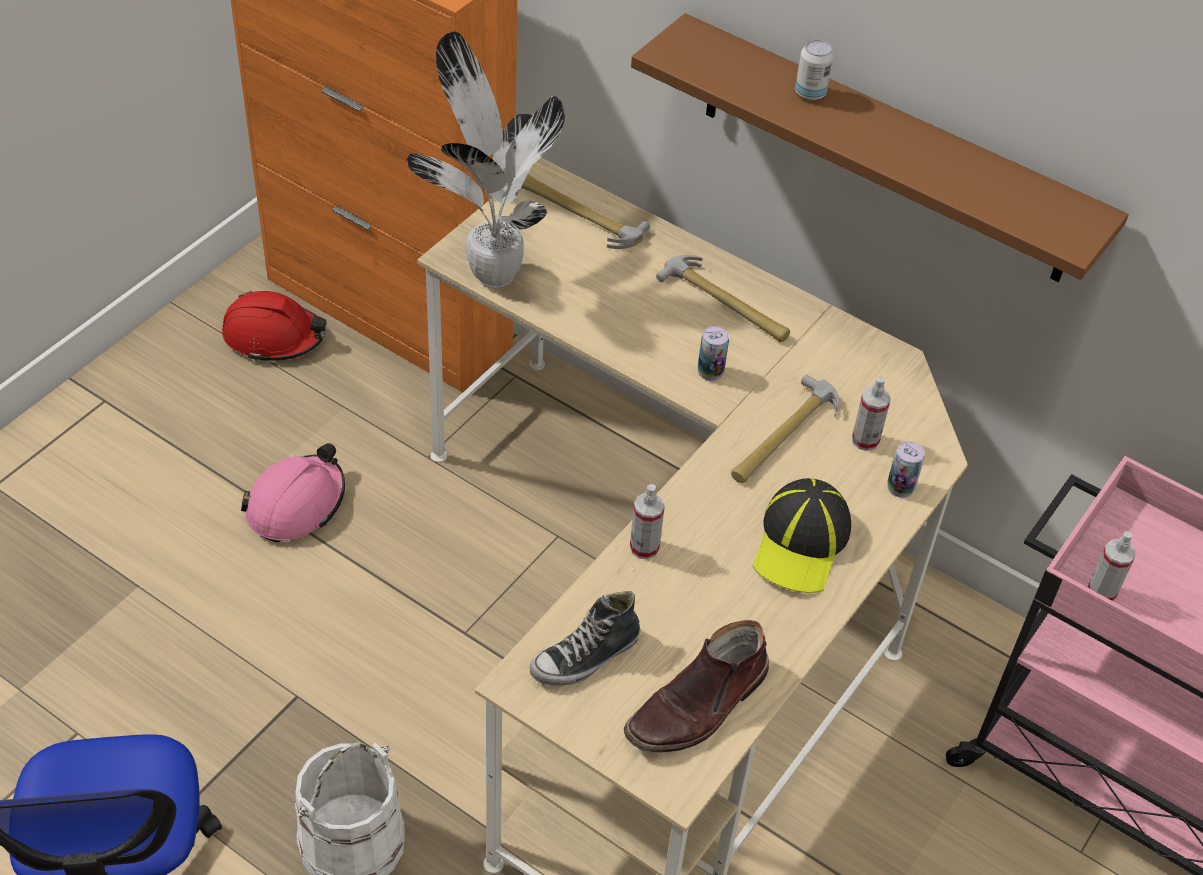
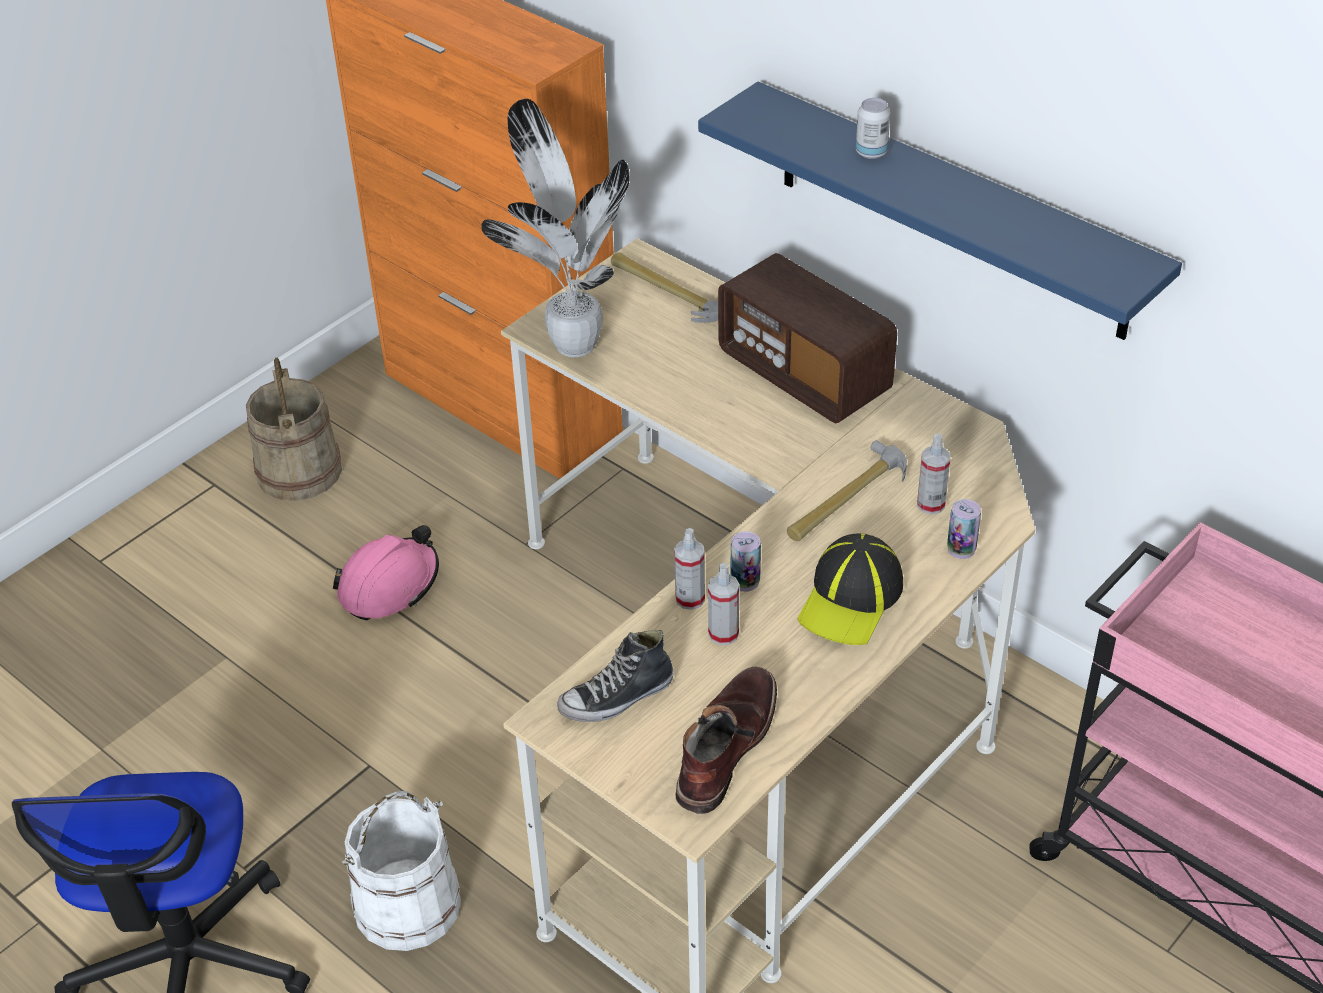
camera: 10 degrees right, 5 degrees down
(190, 384) = (298, 471): none -> beige bucket
(274, 336) = (385, 428): red hard hat -> none
(698, 706) = (724, 747): brown boot -> brown boot turned 150 degrees clockwise
(710, 371) = (780, 437): can -> can (745, 581)
(725, 304) = (804, 375): hammer -> radio
(885, 151) = (951, 211): brown shelf -> blue shelf
(1101, 592) = (1164, 657): spray bottle -> spray bottle (723, 634)

